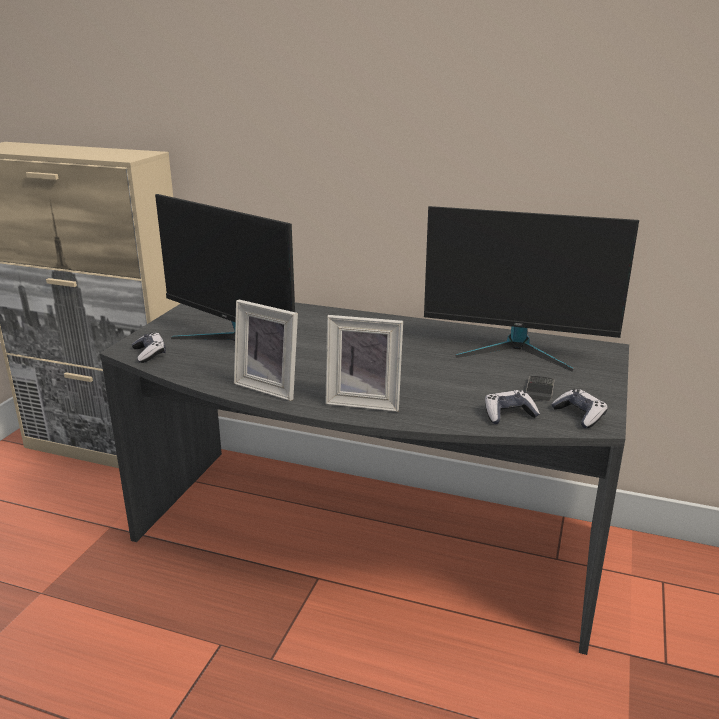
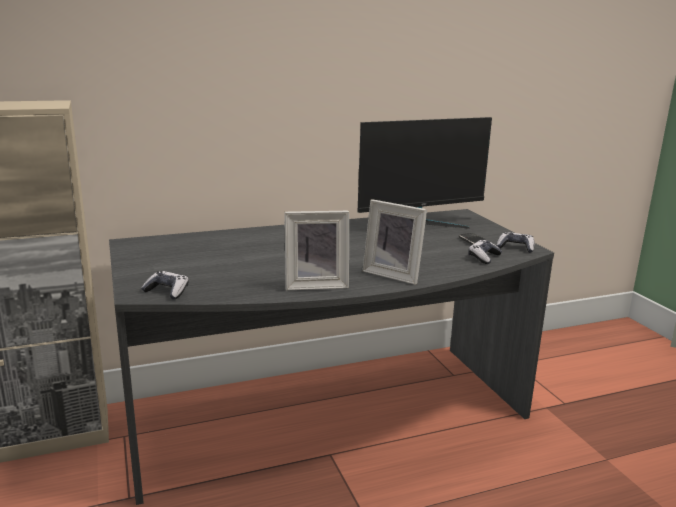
camera: 40 degrees left, 5 degrees down
(233, 342) = (222, 266): monitor -> none
(364, 401) = (394, 274): picture frame -> picture frame turned 60 degrees clockwise

